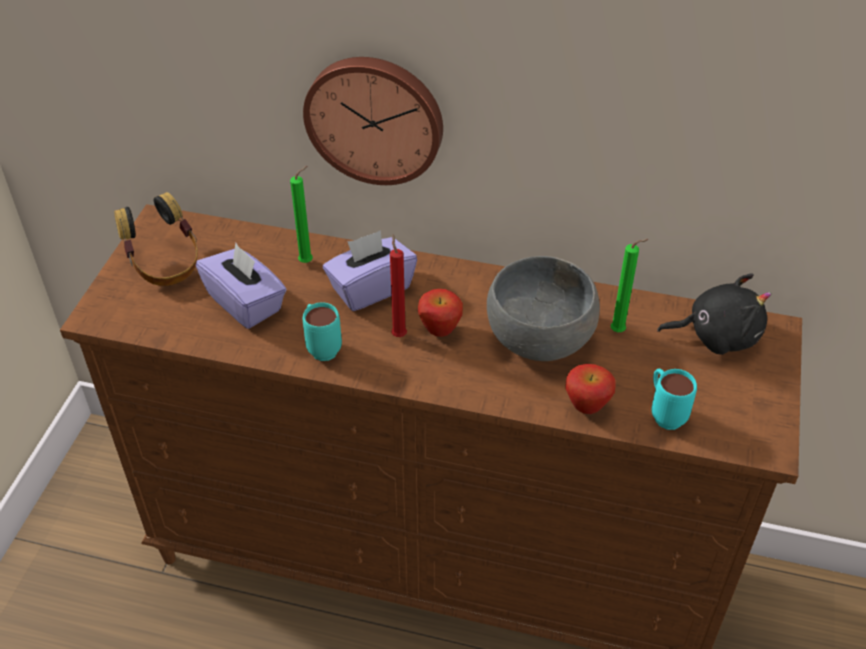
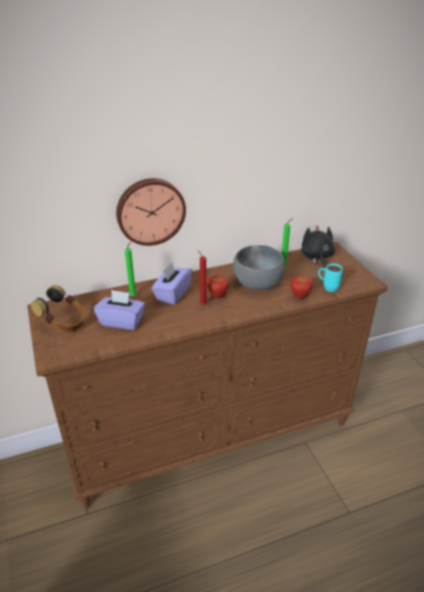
camera: 35 degrees left, 10 degrees down
(321, 347) = (175, 322): turquoise mug -> none
(716, 335) = (316, 257): black plush toy -> black plush toy turned 60 degrees counterclockwise

